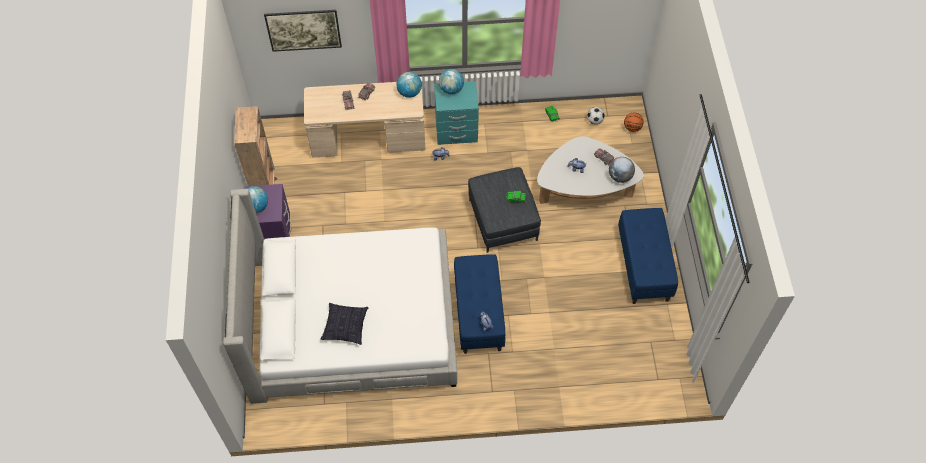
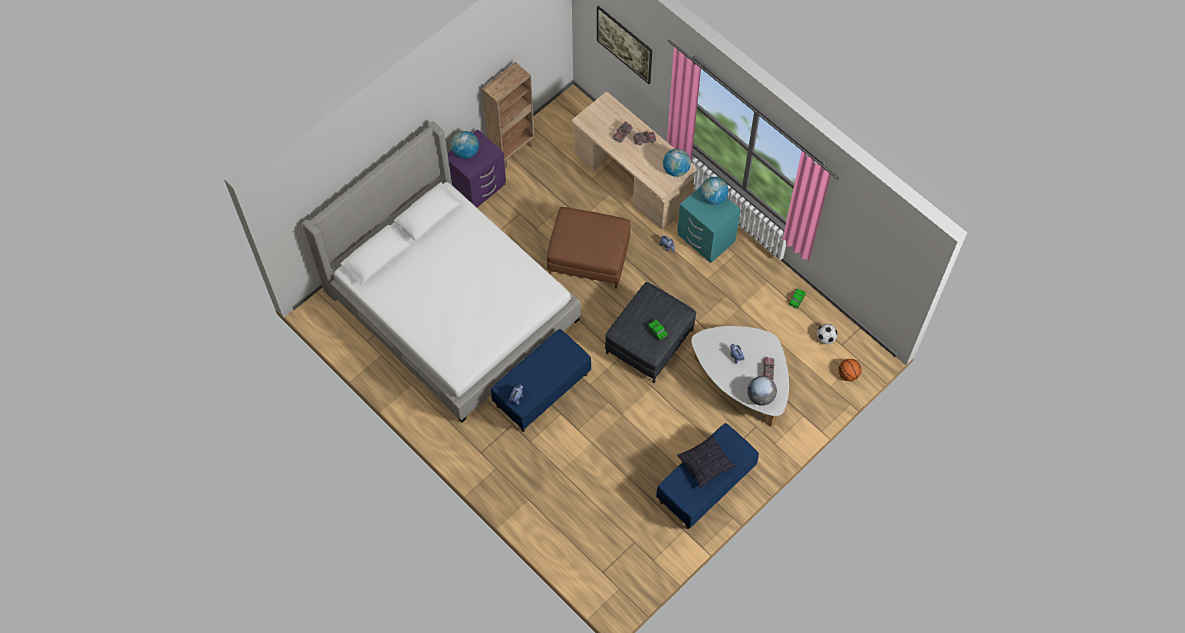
camera: 50 degrees right, 5 degrees up
(345, 326) = (420, 298): pillow -> pillow (706, 463)
(401, 208) = (589, 257): none -> brown ottoman

